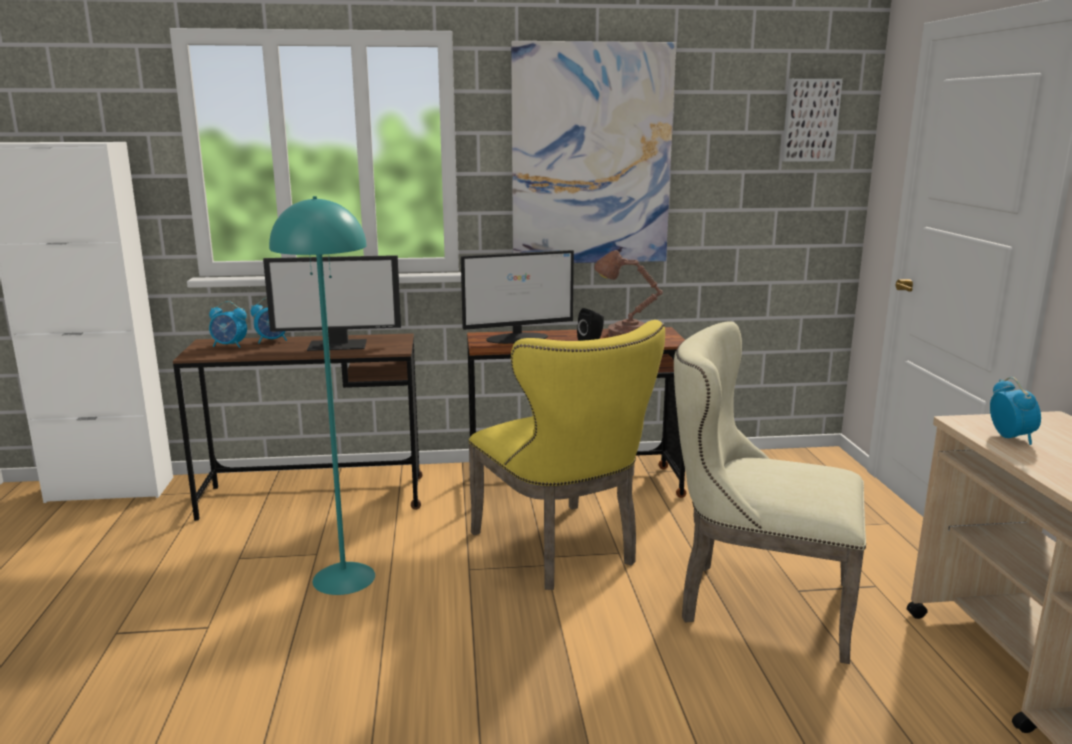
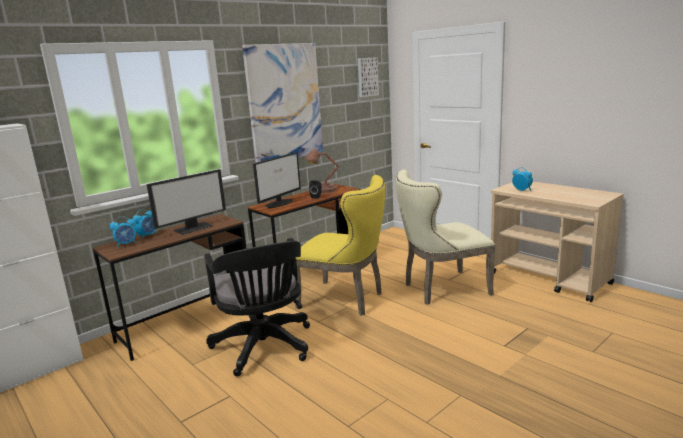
camera: 35 degrees left, 0 degrees up
(343, 578) = (264, 348): turquoise floor lamp -> black office chair

